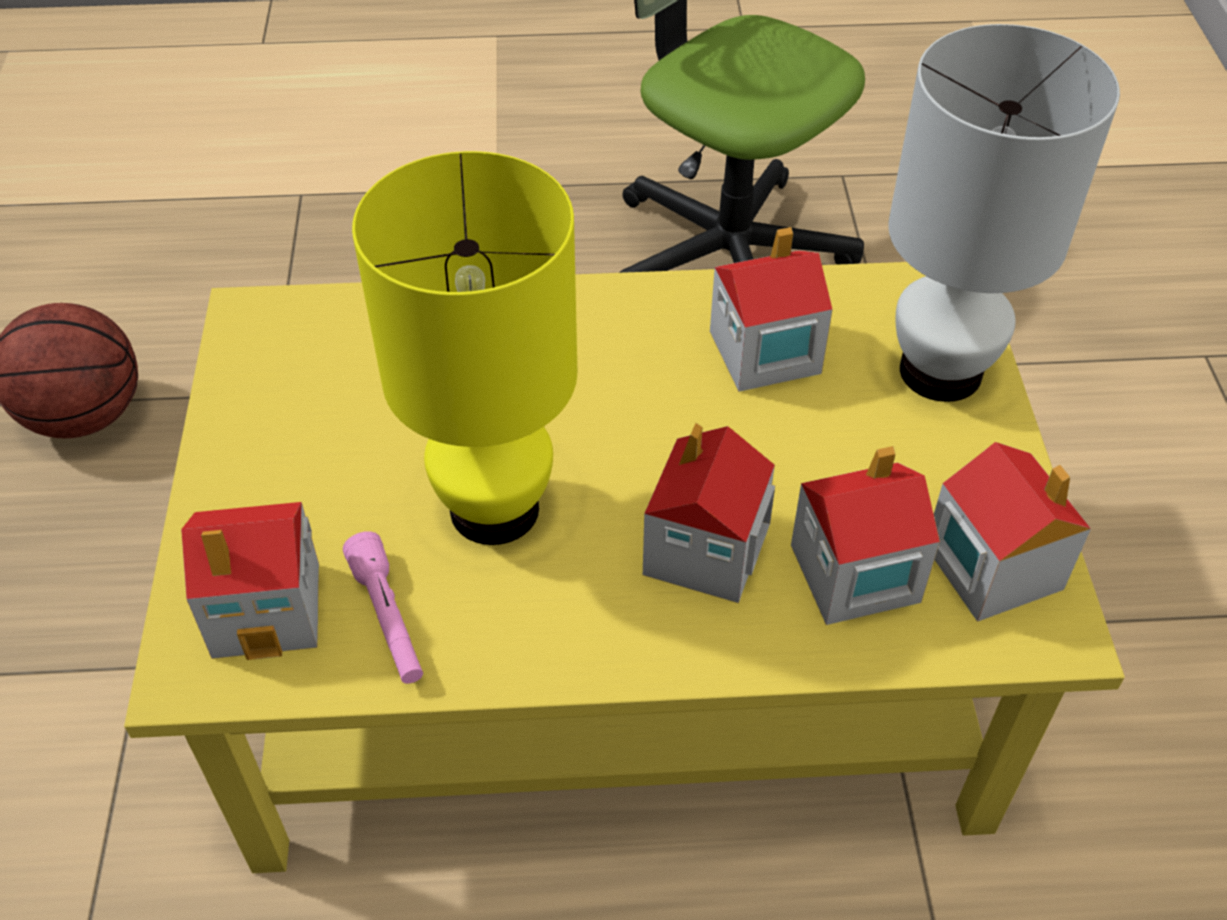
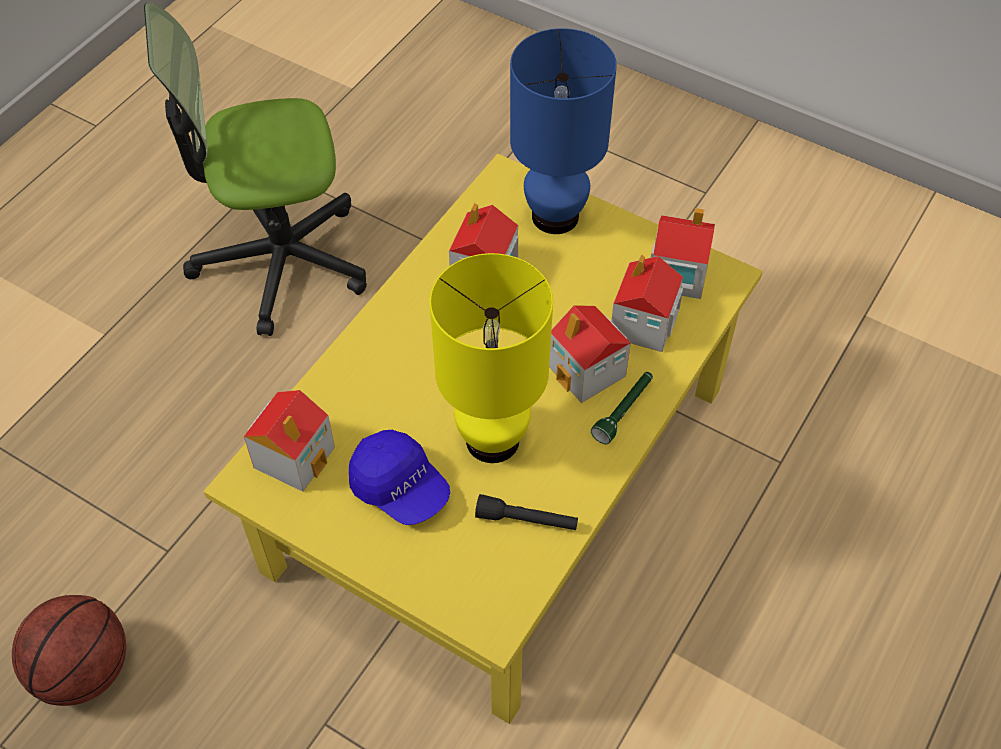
camera: 55 degrees left, 5 degrees up
(269, 609) = (479, 570): toy house -> toy house (295, 456)
(343, 456) = (400, 488): none -> blue cap
(388, 619) = (526, 520): pink flashlight -> black flashlight
(672, 634) = (624, 411): none -> green flashlight
(939, 370) = (554, 216): white table lamp -> blue table lamp

